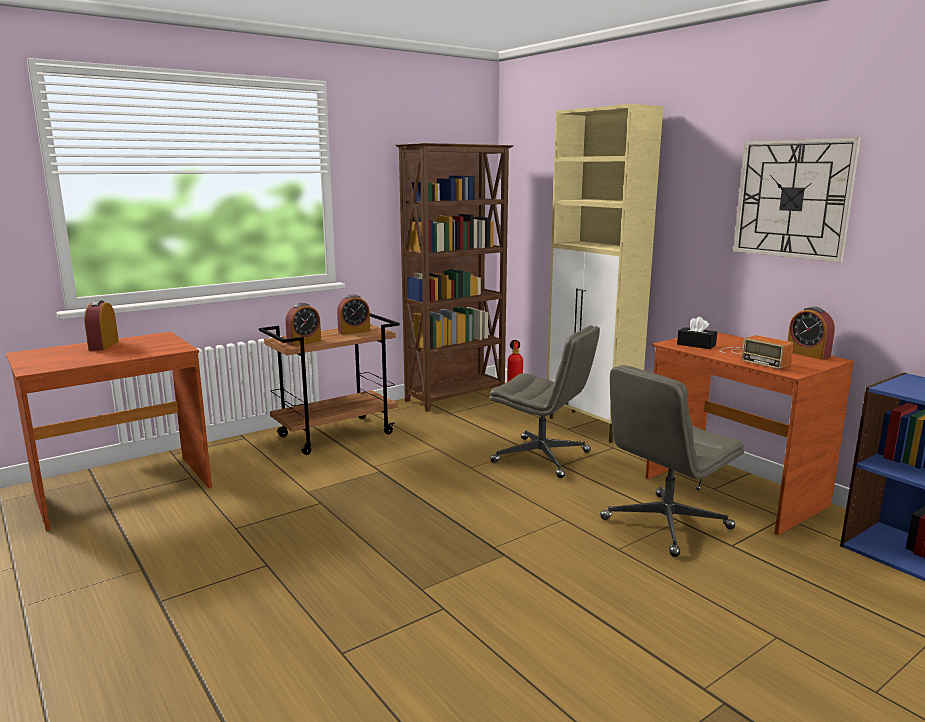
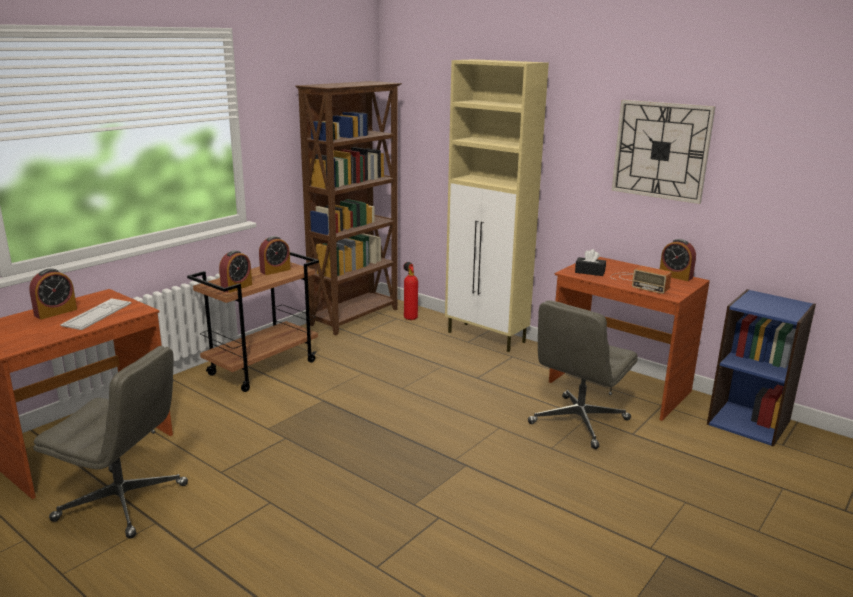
camera: 15 degrees left, 5 degrees up
(104, 345) = (55, 312): alarm clock -> alarm clock turned 120 degrees counterclockwise
(138, 349) = (97, 314): none -> keyboard
(542, 457) = (458, 372): grey office chair -> grey office chair (123, 502)

